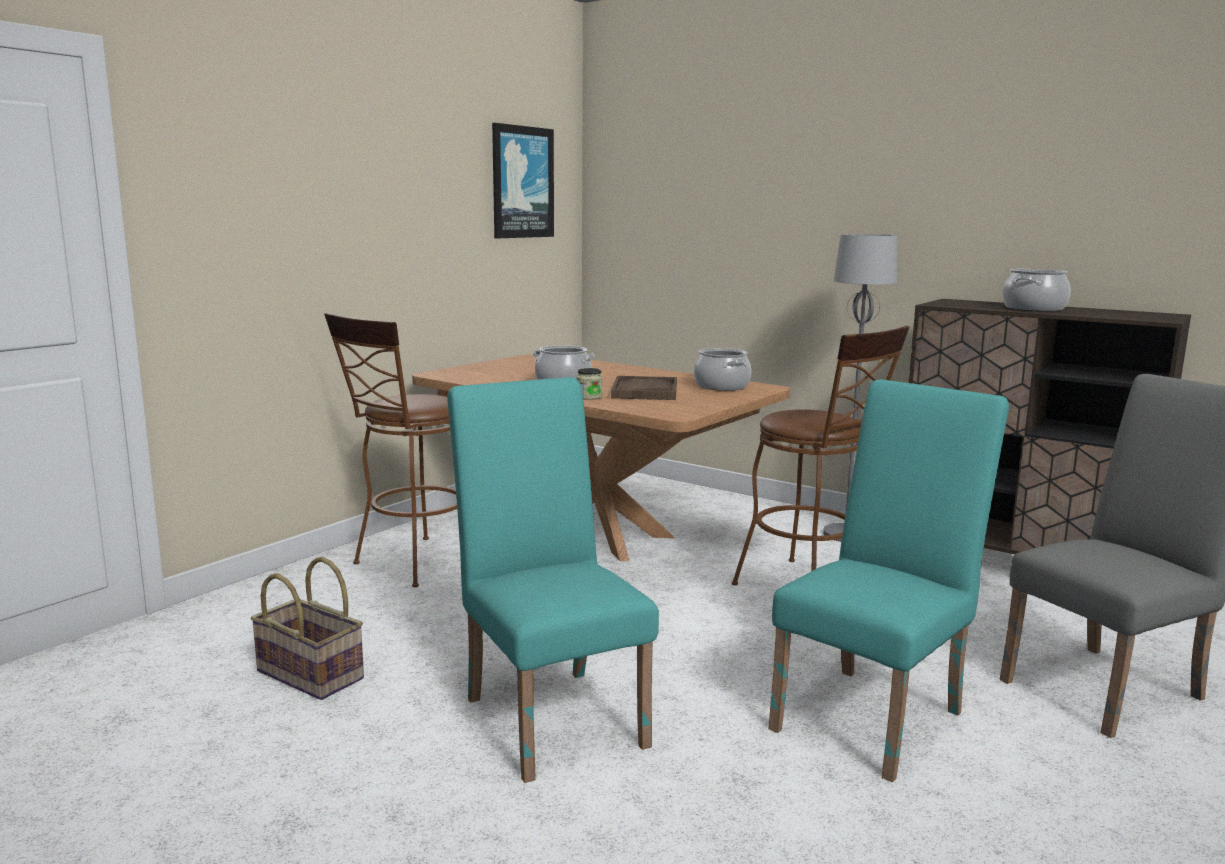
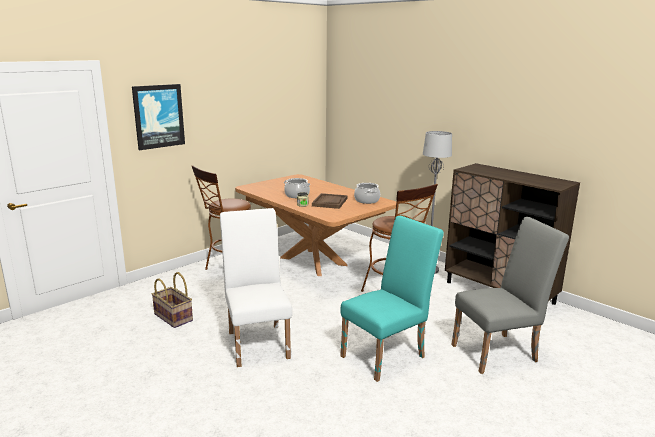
camera: 10 degrees right, 5 degrees up
(522, 182) = (292, 95): picture -> picture (158, 116)
(551, 713) = (258, 341): turquoise chair -> white chair
(1033, 308) = (506, 174): cooking pot -> none

